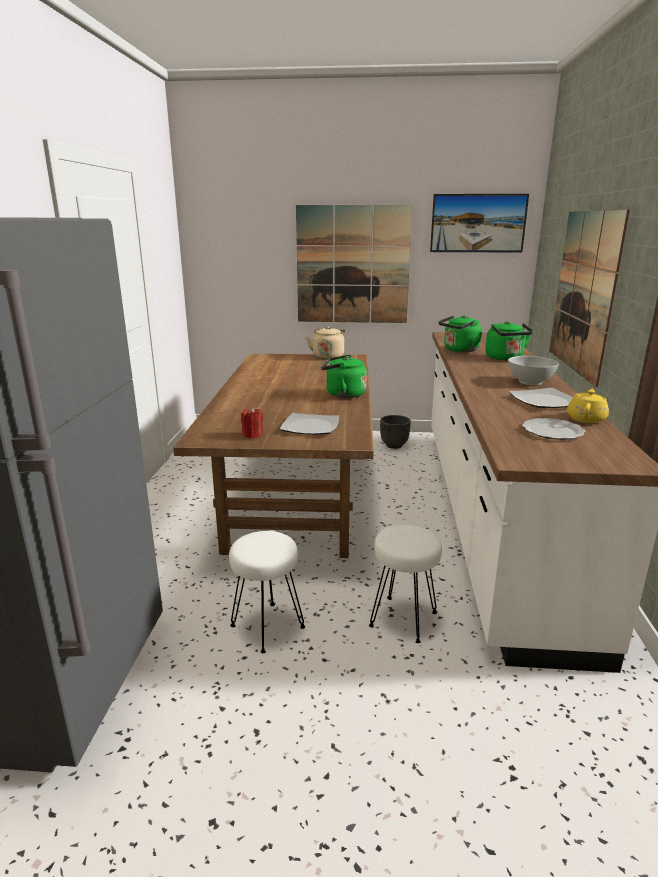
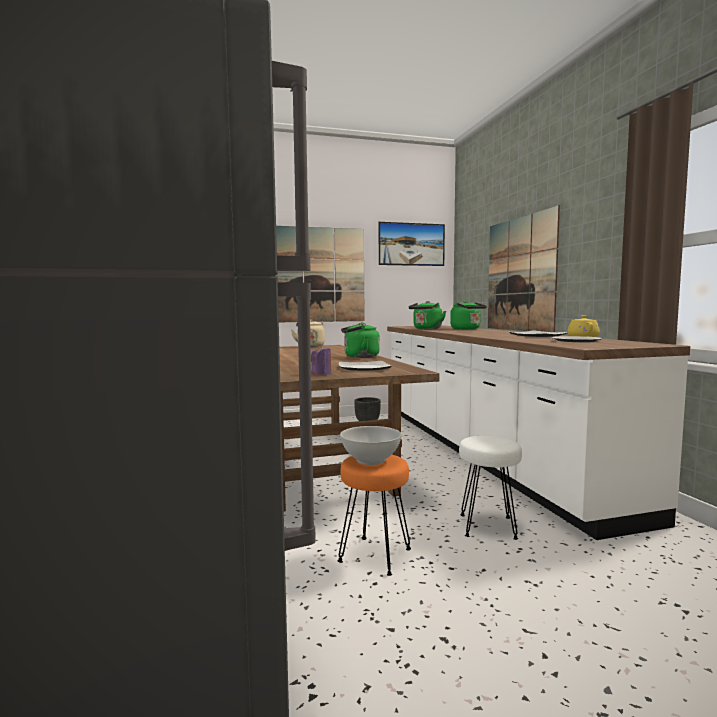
camera: 20 degrees left, 15 degrees down
(252, 435) = (321, 374): red candle -> purple candle
(266, 627) = (374, 556): white stool -> orange stool
(530, 382) = (509, 333): white bowl -> white bowl (371, 460)

